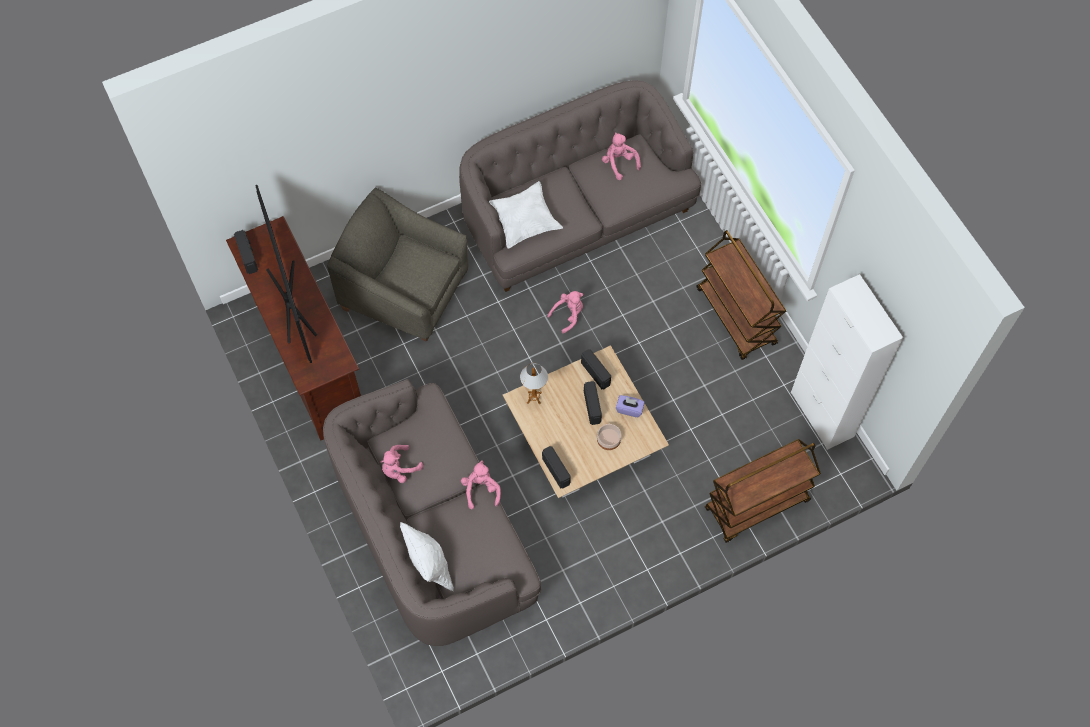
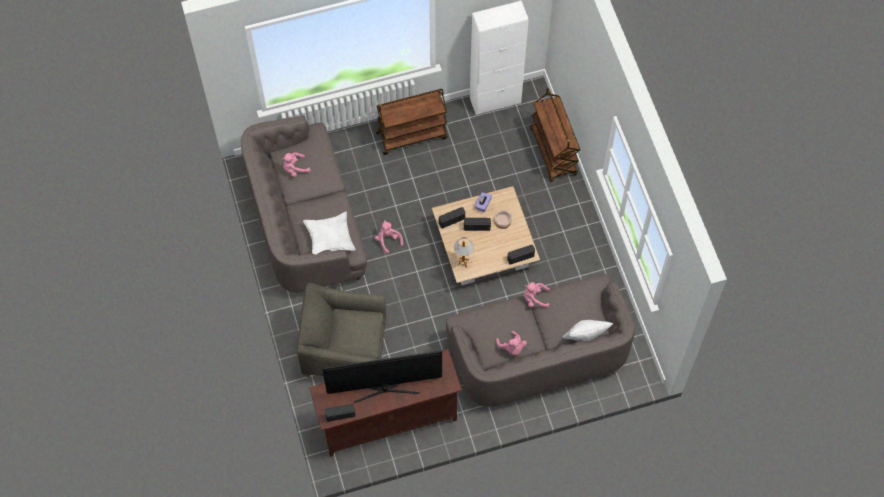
camera: 80 degrees left, 0 degrees up
(405, 291) = (344, 347): grey armchair -> grey armchair turned 60 degrees clockwise

